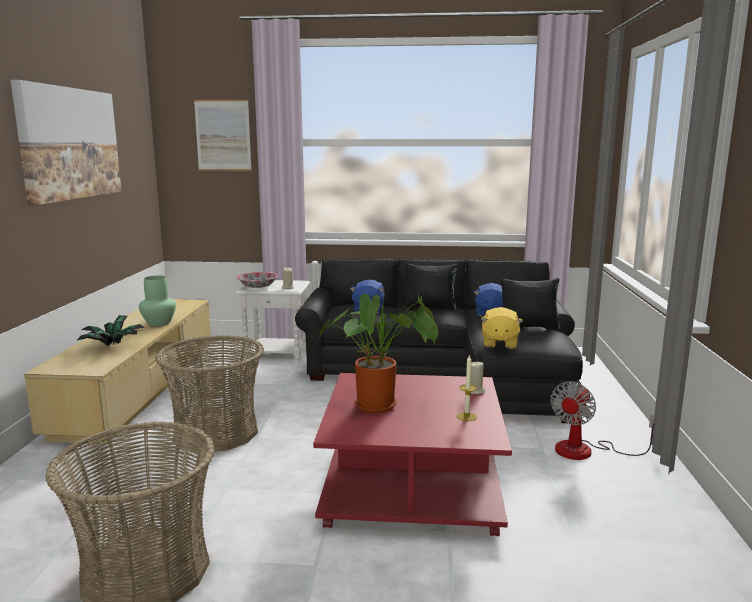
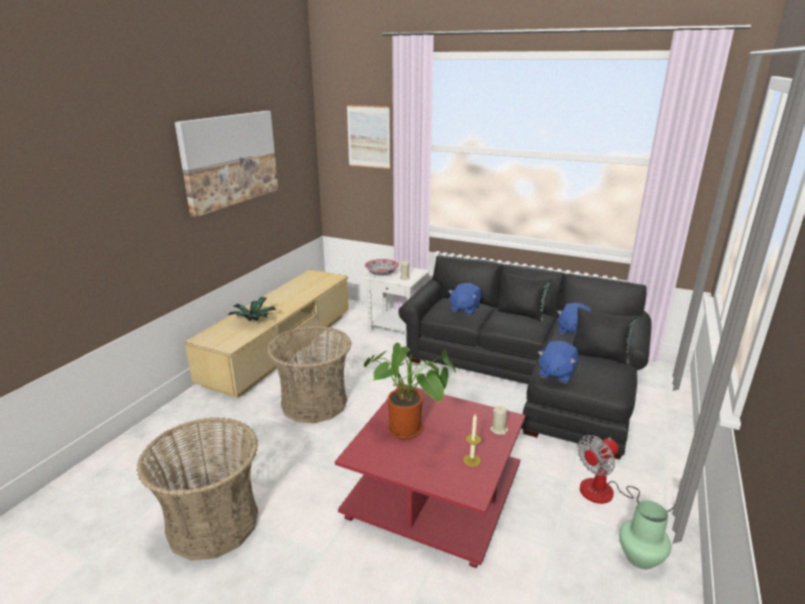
camera: 20 degrees right, 10 degrees up
(159, 323) = (297, 300): green vase -> green vase (640, 558)
(499, 343) = (556, 374): yellow plush toy -> blue plush toy

